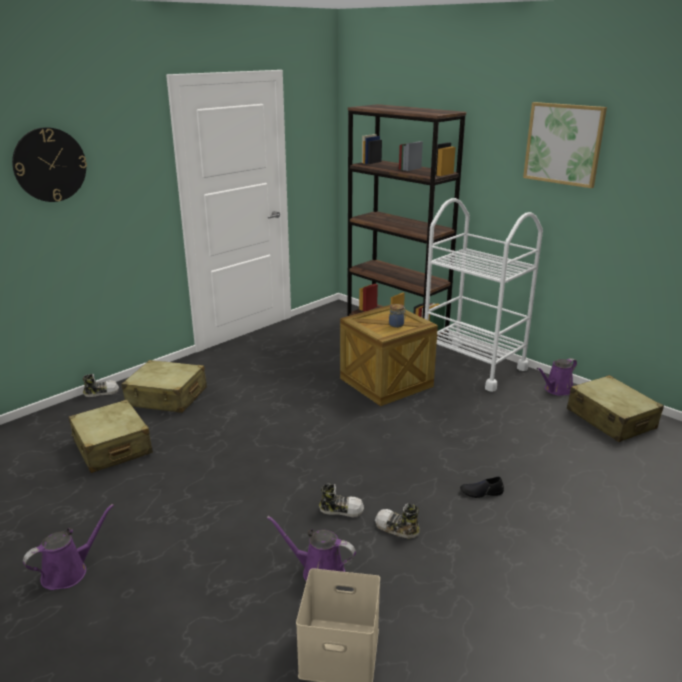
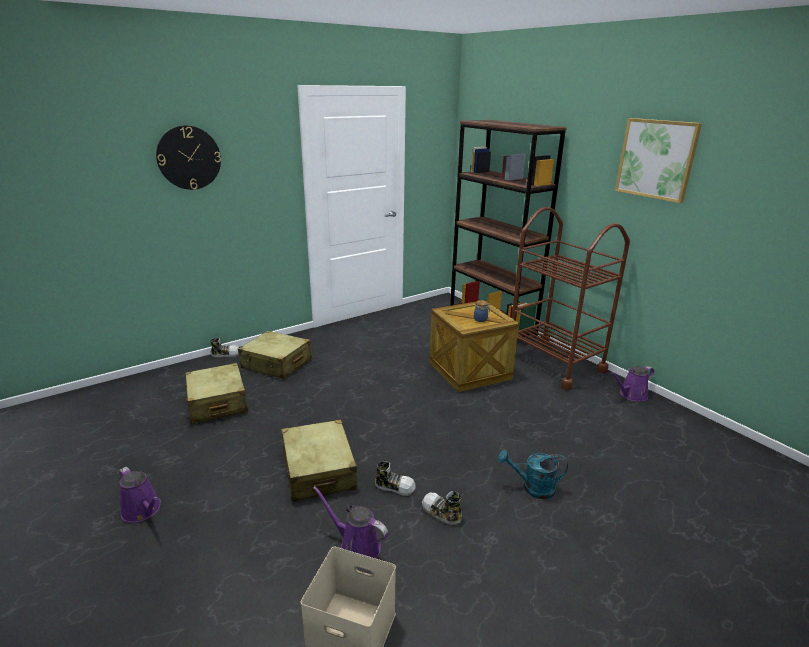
camera: 10 degrees right, 0 degrees up
(69, 571) = (143, 510): purple watering can -> purple watering can turned 75 degrees clockwise
(472, 365) = (554, 363): white cart -> brown cart
(481, 492) = (532, 488): black shoe -> turquoise watering can
(610, 419) = (680, 430): beige suitcase -> beige suitcase (318, 470)

